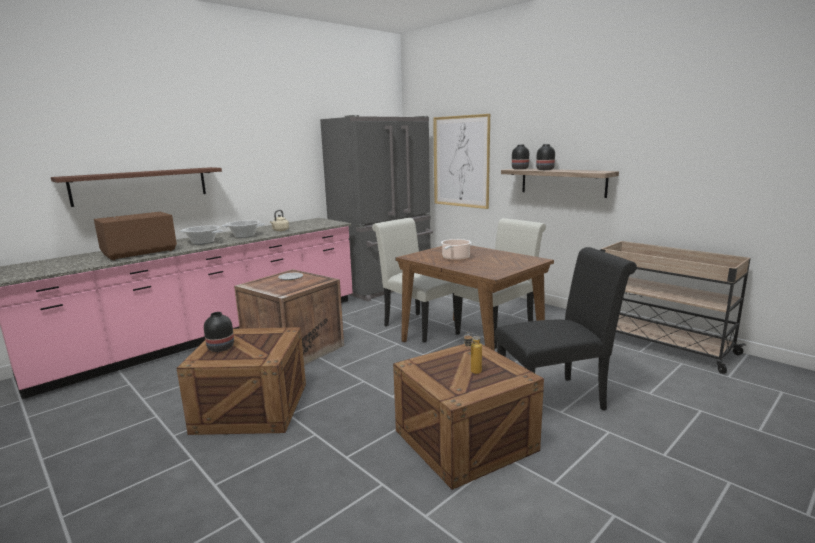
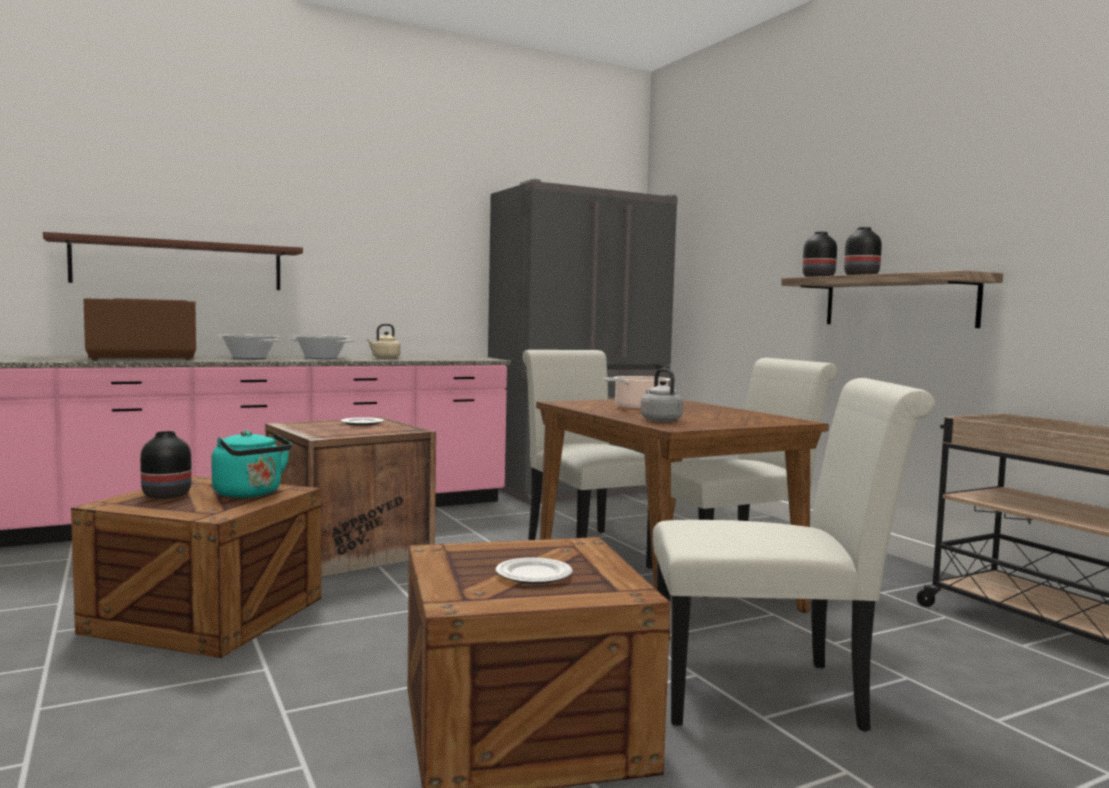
camera: 15 degrees right, 10 degrees down
(268, 339) = (250, 494): none -> turquoise kettle
(461, 161) = (729, 274): picture -> none
(472, 373) = (534, 575): bottle -> plate
(478, 269) = (659, 420): none -> grey kettle
(556, 398) = (770, 694): black chair -> white chair

